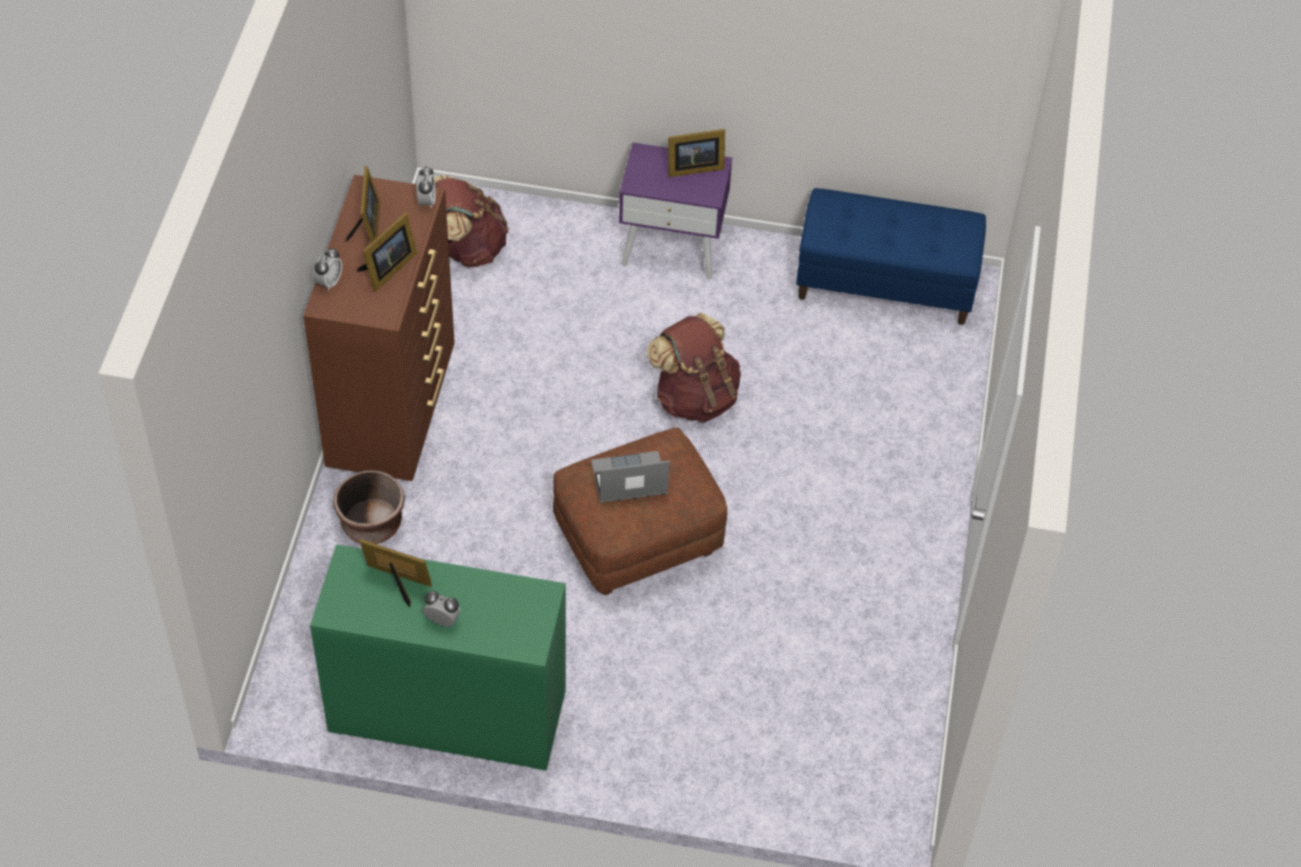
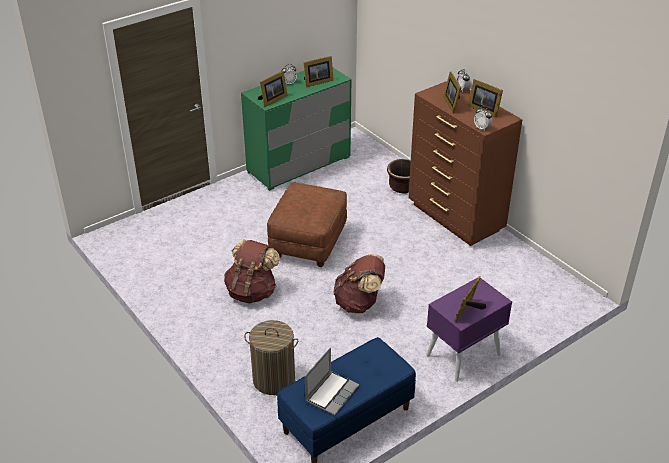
camera: 135 degrees right, 15 degrees down
(466, 248) = (536, 286): brown backpack -> brown backpack (252, 292)
(523, 599) = (272, 100): none -> picture frame
(628, 480) = (313, 200): laptop -> laptop (331, 393)
(910, 387) = (273, 379): none -> laundry basket

